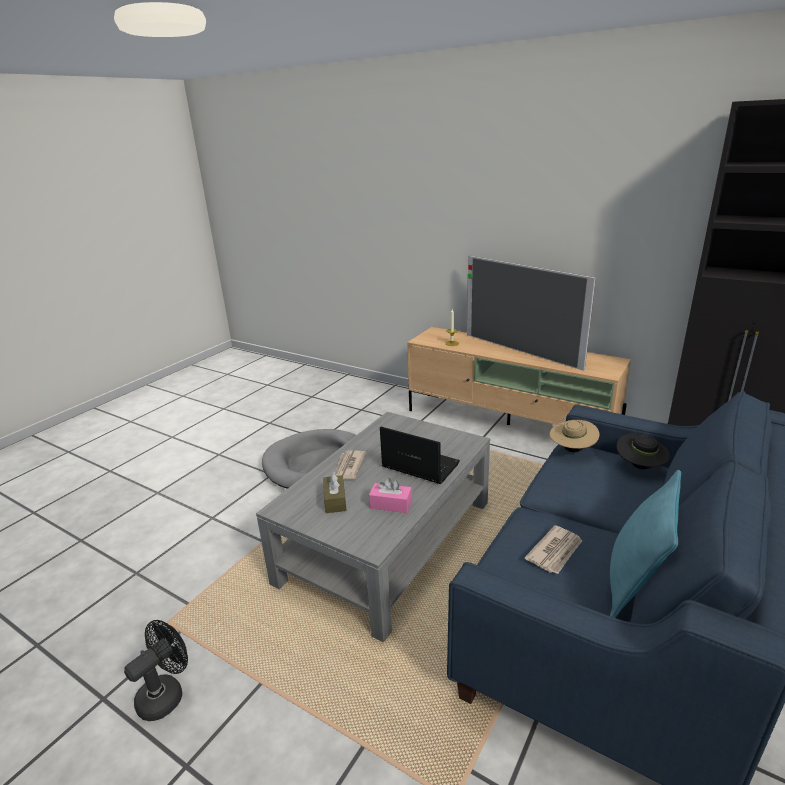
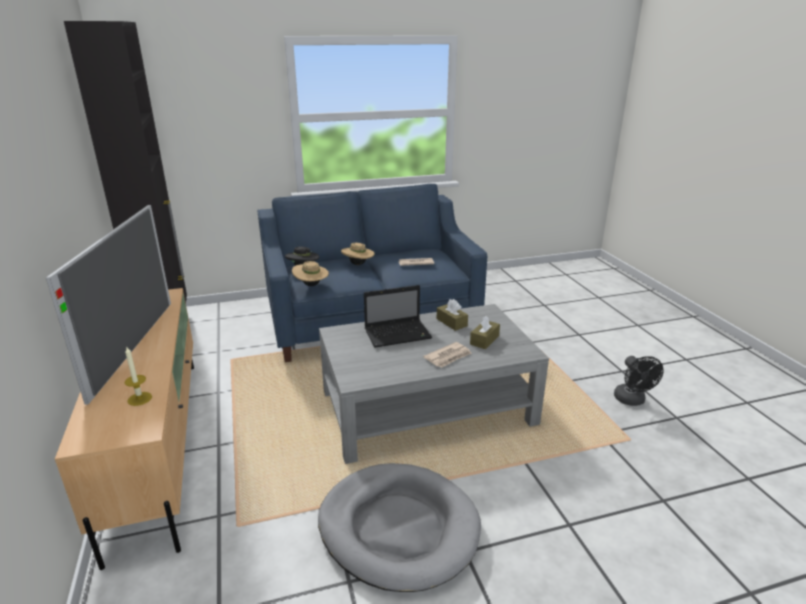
camera: 140 degrees left, 0 degrees up
(166, 694) = (632, 401): black fan -> black fan turned 90 degrees counterclockwise
(391, 504) = (451, 322): pink tissue box -> brown tissue box
(418, 465) = (399, 334): laptop -> laptop turned 90 degrees counterclockwise
(611, 507) = (358, 264): none -> beige hat
(635, 584) = (405, 250): turquoise pillow -> none

